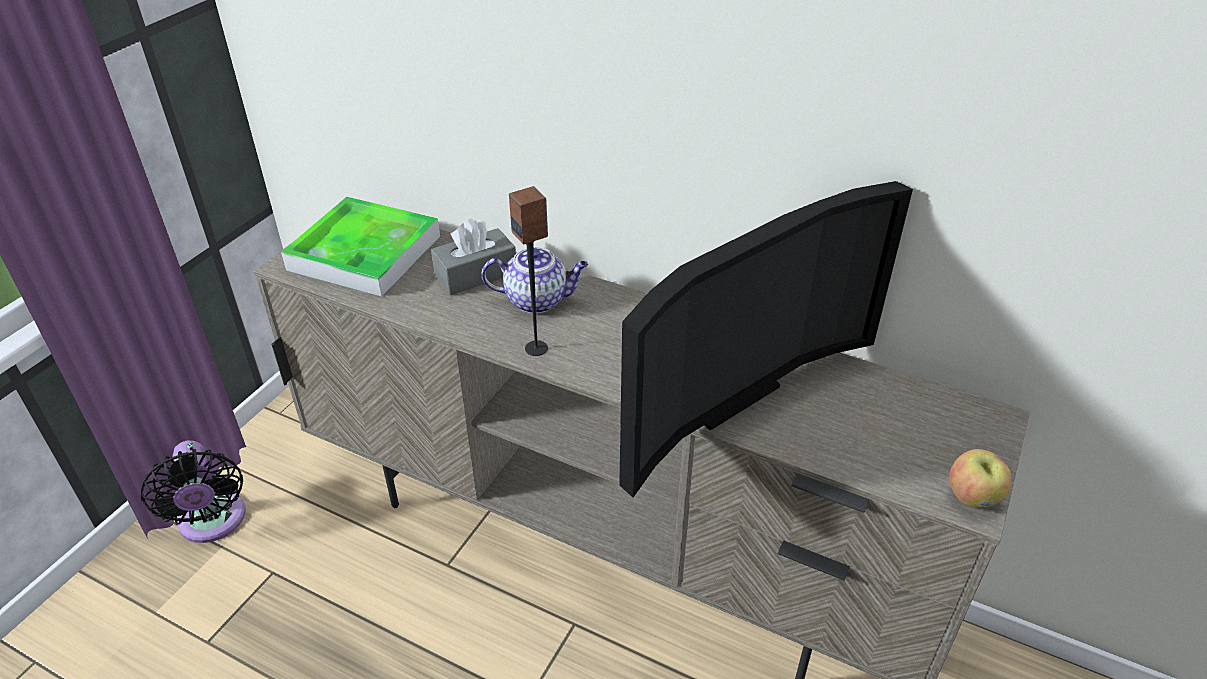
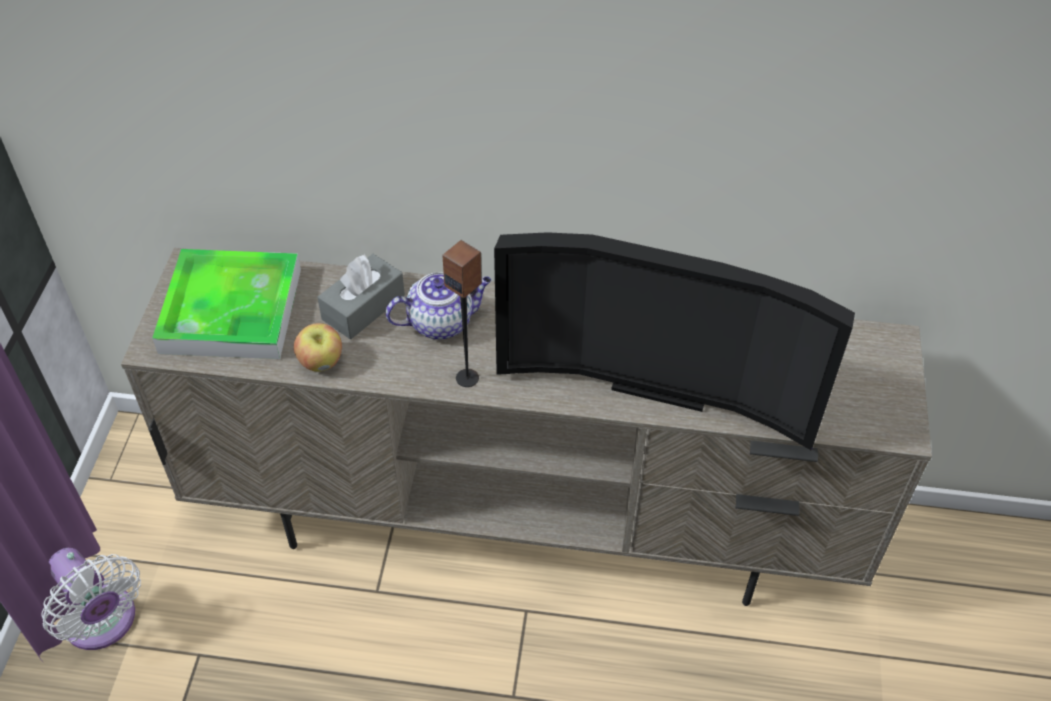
camera: 20 degrees left, 10 degrees up
(212, 523) = (103, 623): black fan -> white fan
(723, 393) = (660, 379): television -> television turned 75 degrees clockwise
(972, 496) = (899, 423): apple -> apple (321, 362)

